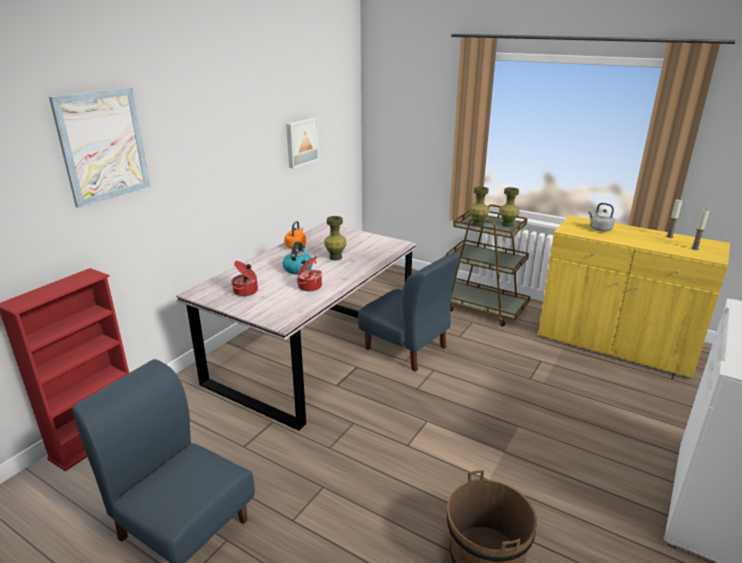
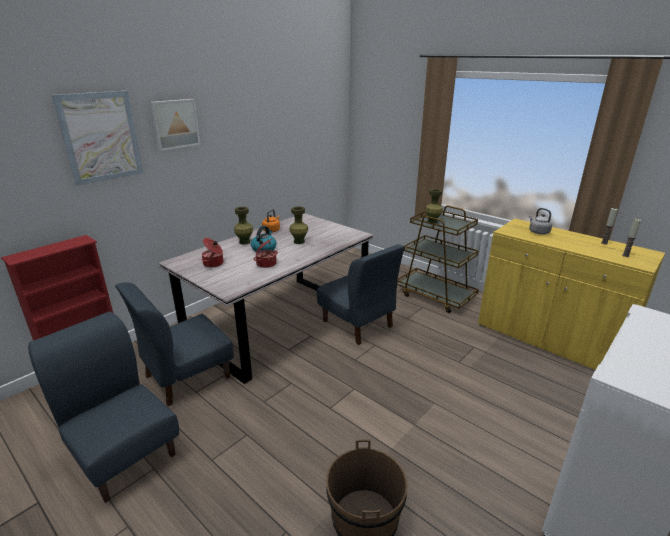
camera: 10 degrees right, 0 degrees up
(225, 430) = (186, 376): none -> blue chair
(301, 142) = (288, 145): picture -> picture (174, 124)
(507, 225) = (458, 224): green vase -> green vase (244, 242)

